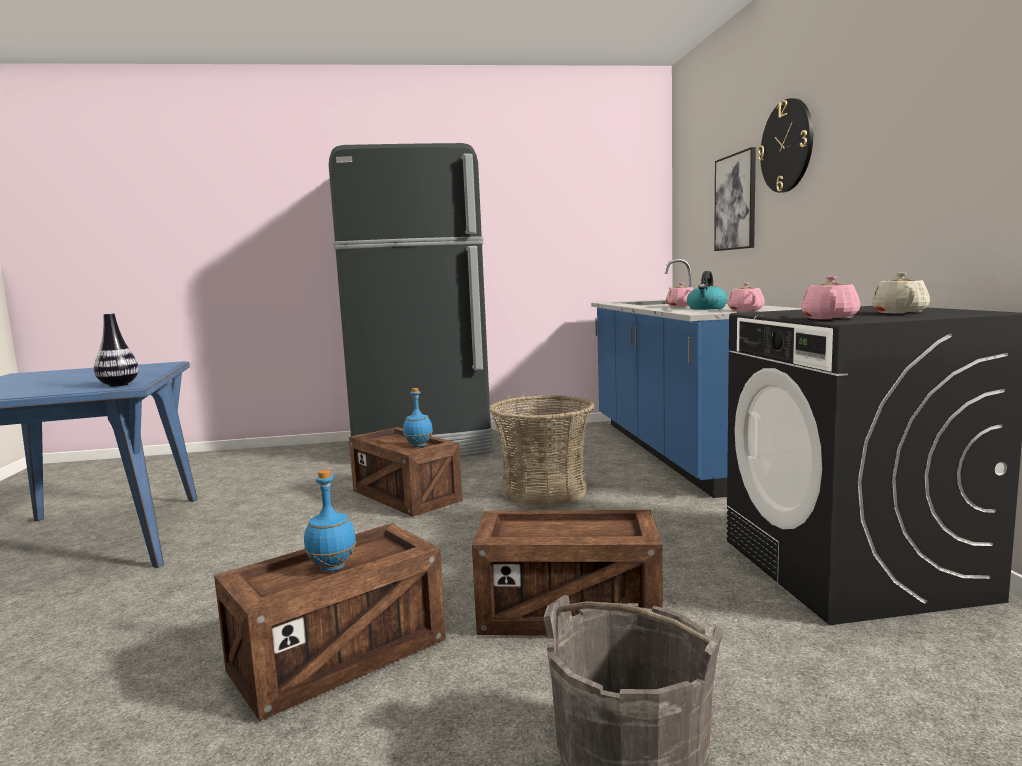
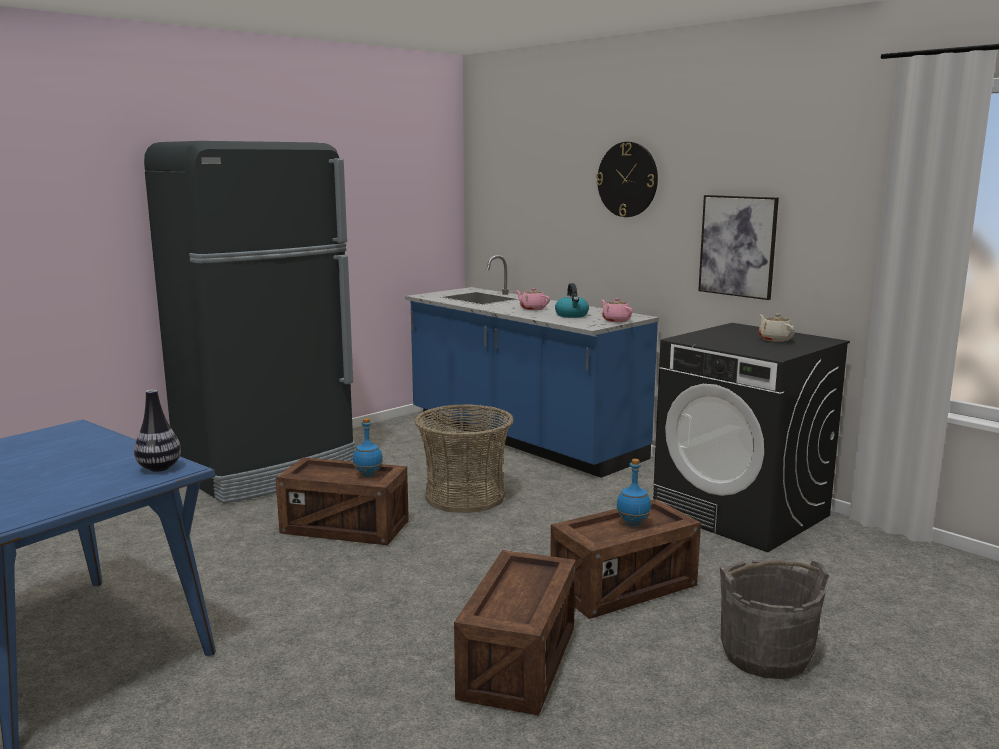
camera: 35 degrees left, 5 degrees up
(332, 567) = (524, 592): blue bottle -> blue bottle (633, 524)
(735, 202) = (562, 212): picture -> picture (738, 246)
(829, 318) = (755, 350): pink teapot -> none

